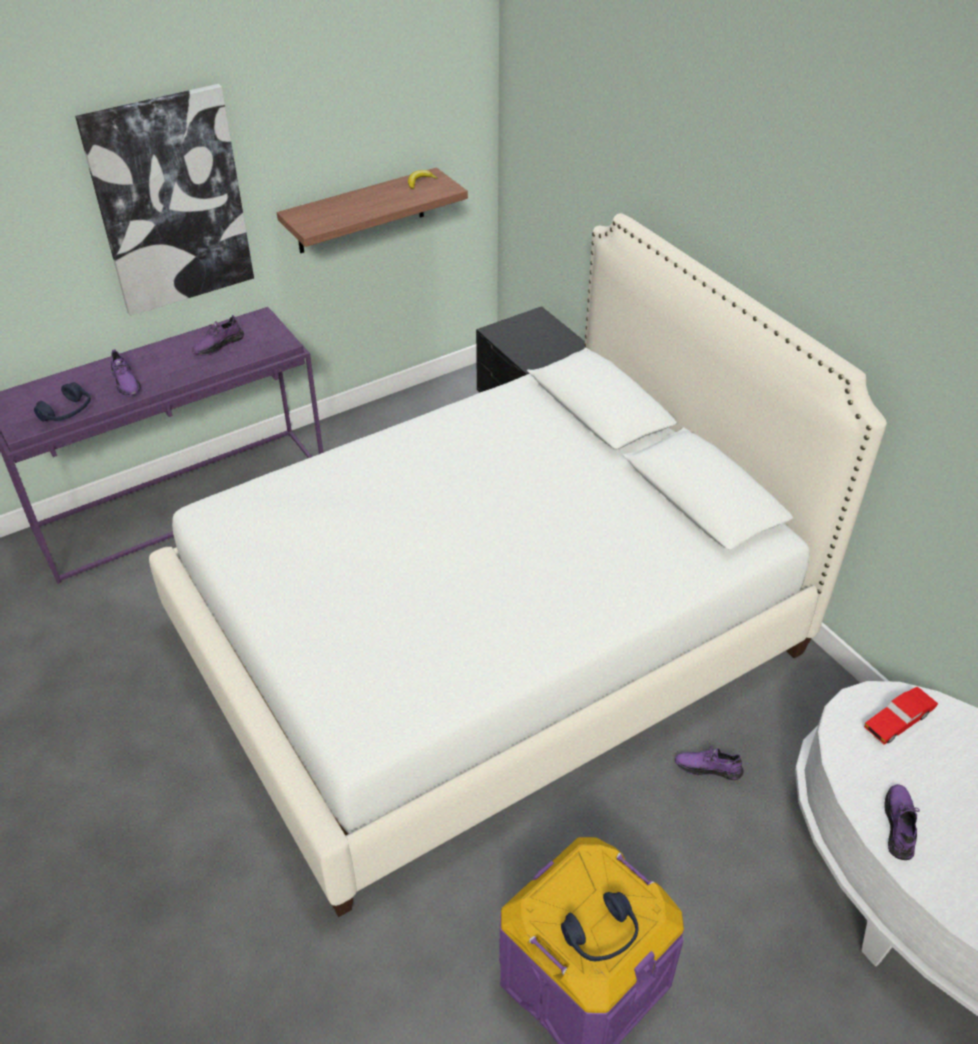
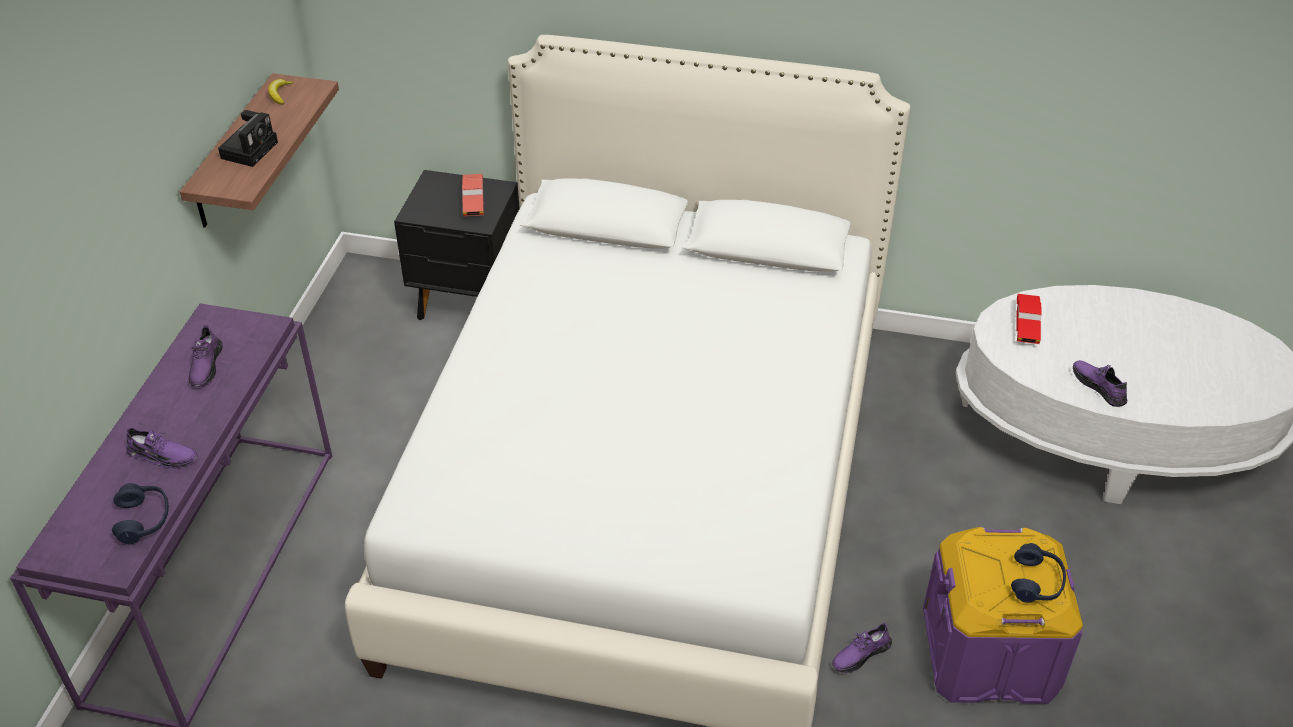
camera: 45 degrees left, 0 degrees up
(170, 202) = (104, 229): picture -> none
(352, 206) = (250, 149): none -> camera
(544, 344) = (473, 201): none -> red toy car
(708, 767) = (899, 461): purple shoe -> purple shoe (860, 654)

